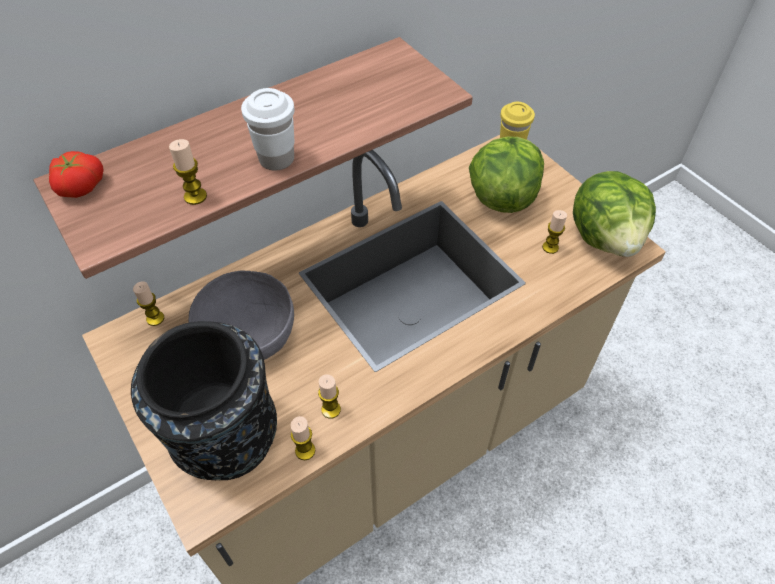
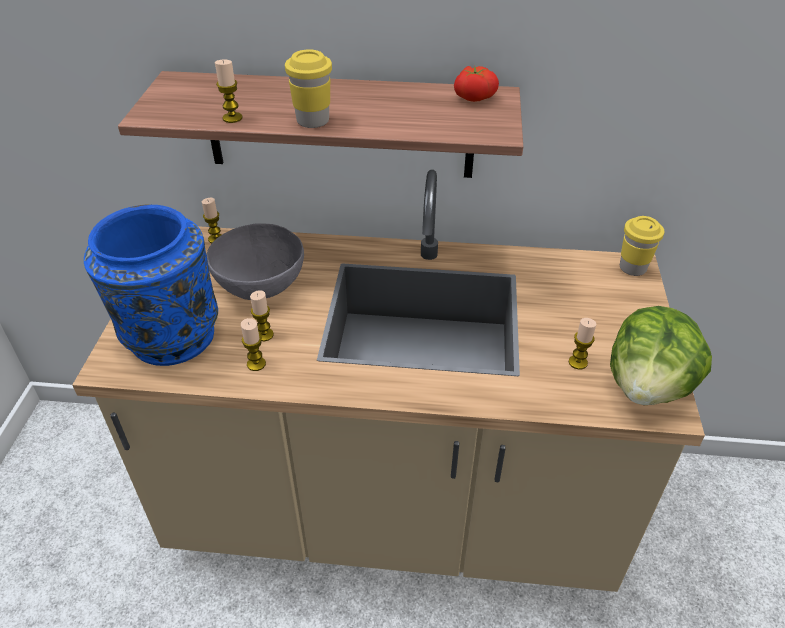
camera: 40 degrees right, 10 degrees down
(80, 186) = (178, 84): tomato -> tomato (473, 96)
(226, 439) = (170, 336): black vase -> blue vase
(276, 159) = (313, 121): white cup -> yellow cup
(305, 450) = (208, 377): candle -> candle (264, 335)
(502, 197) = (577, 300): lettuce -> none

